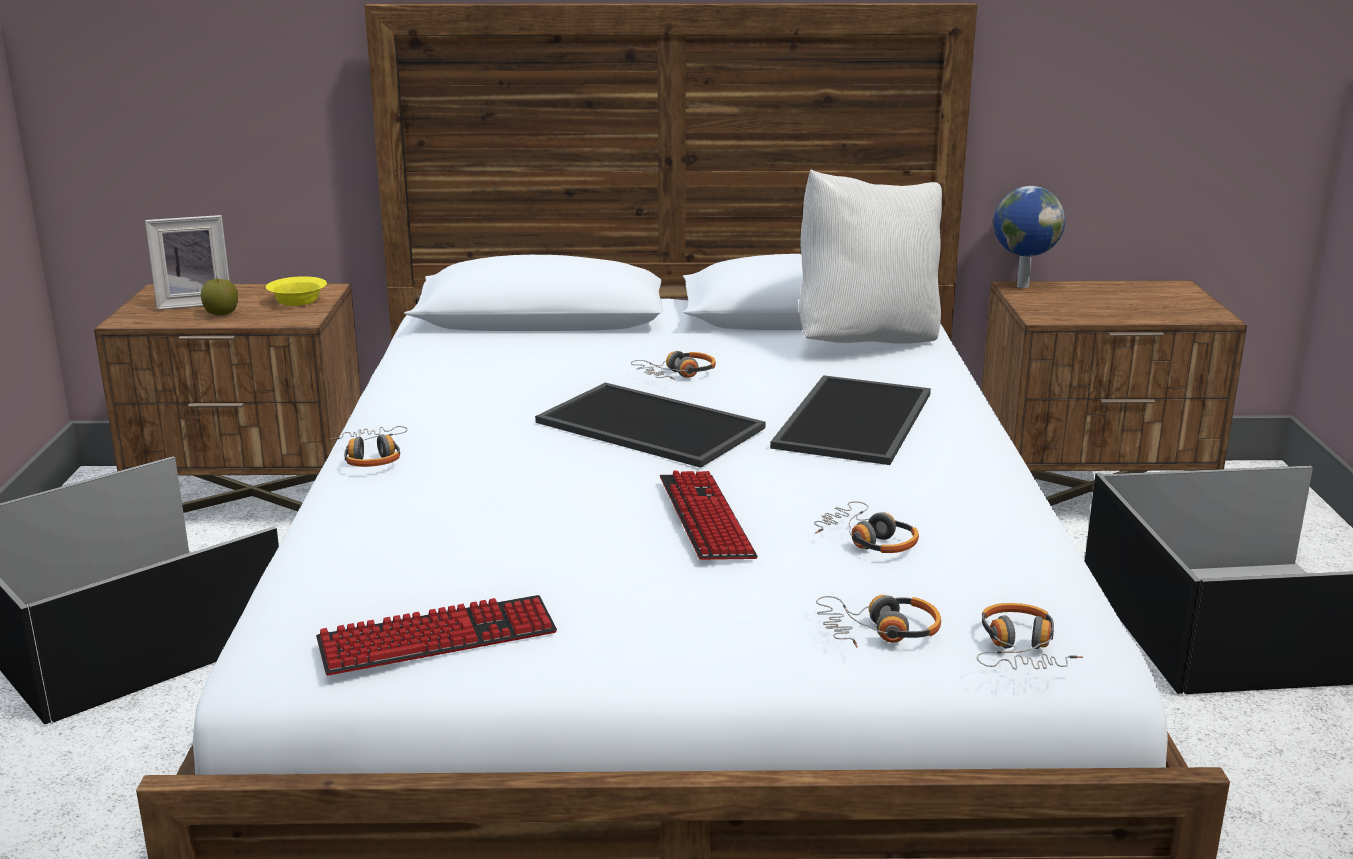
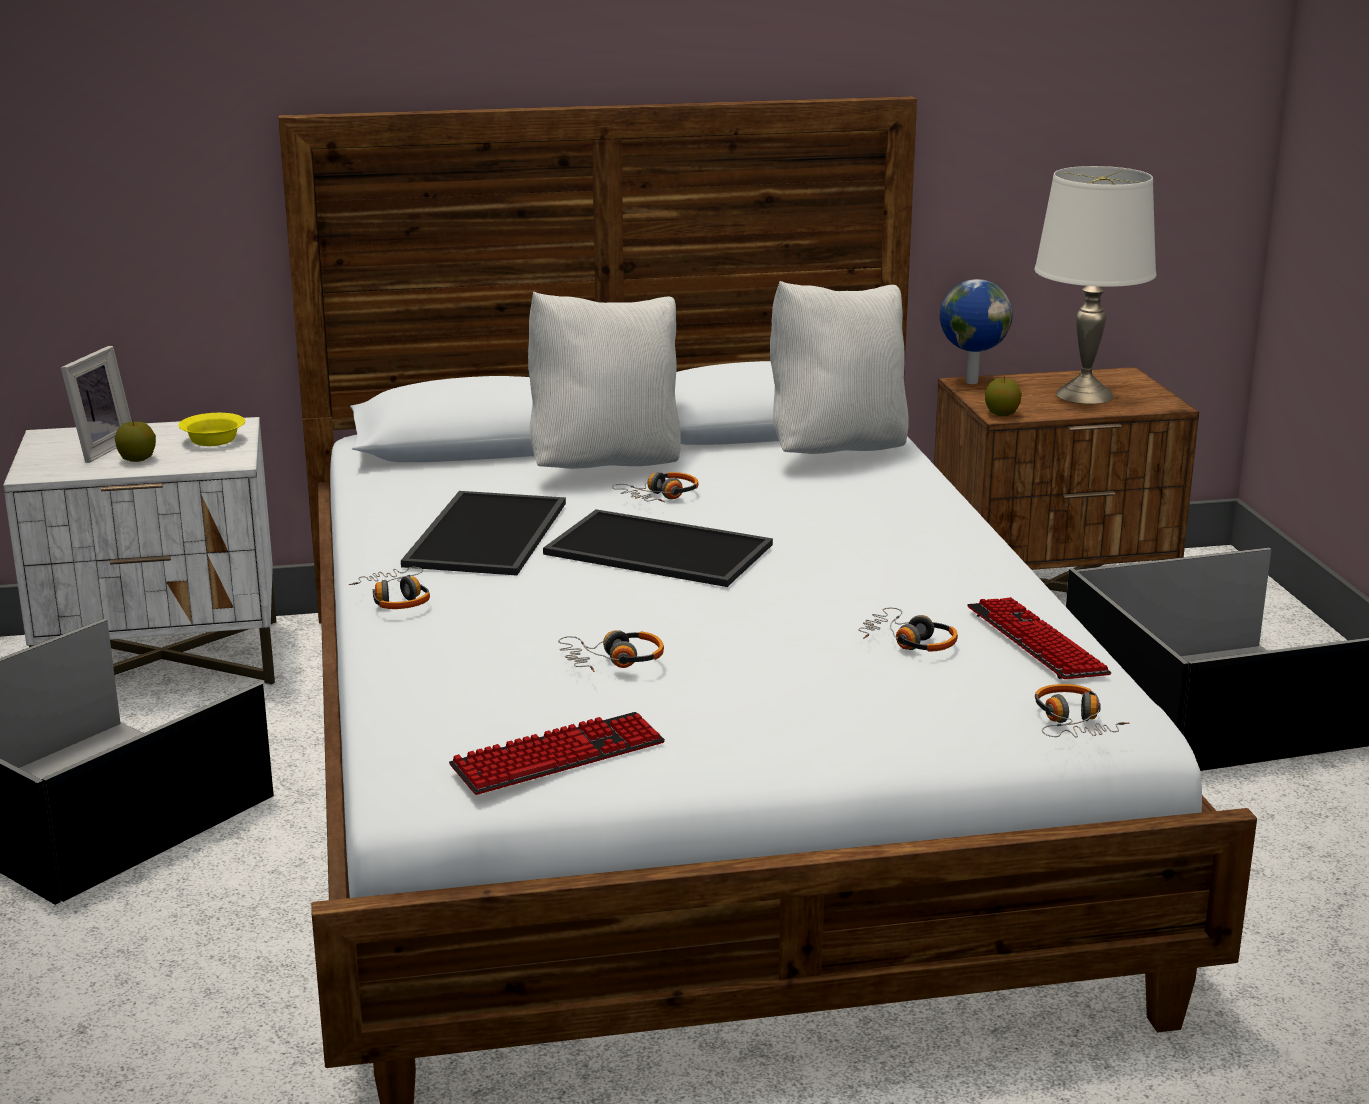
camera: 10 degrees left, 0 degrees up
(195, 303) = (98, 449): picture frame -> picture frame turned 45 degrees counterclockwise
(255, 498) = (164, 661): brown nightstand -> white nightstand
(639, 343) = (605, 465): none -> white pillow
(705, 519) = (753, 634): keyboard -> keyboard (1036, 642)
(851, 419) = (851, 530): tray -> tray (484, 533)
(879, 632) = (948, 718): headphones -> headphones (613, 661)
(1042, 317) = (1001, 414): none -> apple
(1132, 303) = (1085, 395): none -> white table lamp

